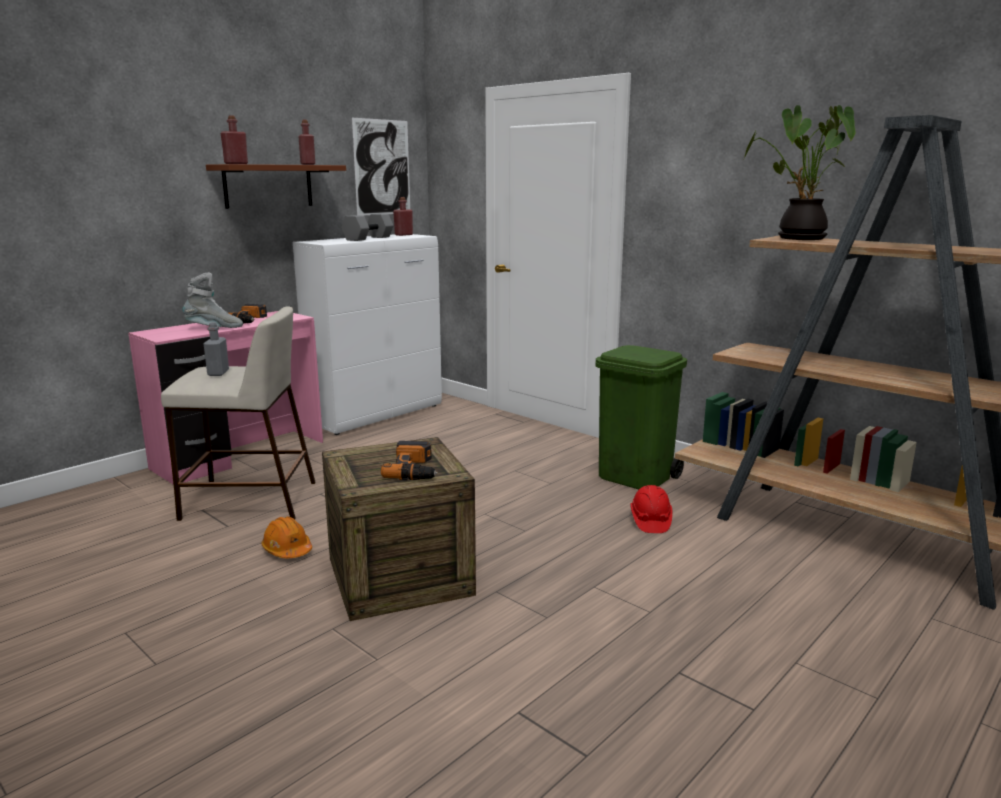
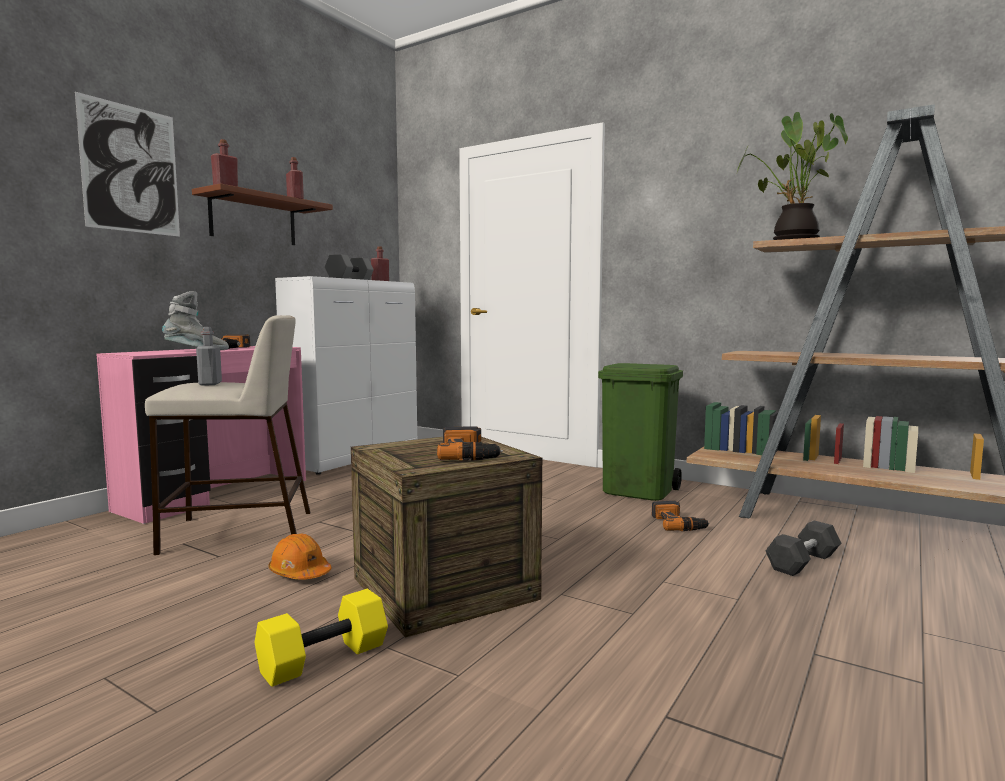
camera: 10 degrees left, 10 degrees down
(281, 635) = (323, 660): none -> yellow dumbbell
(382, 167) = (359, 219): picture -> picture (131, 169)
(650, 521) = (678, 523): red hard hat -> power drill
(741, 577) = (803, 562): none -> black dumbbell

